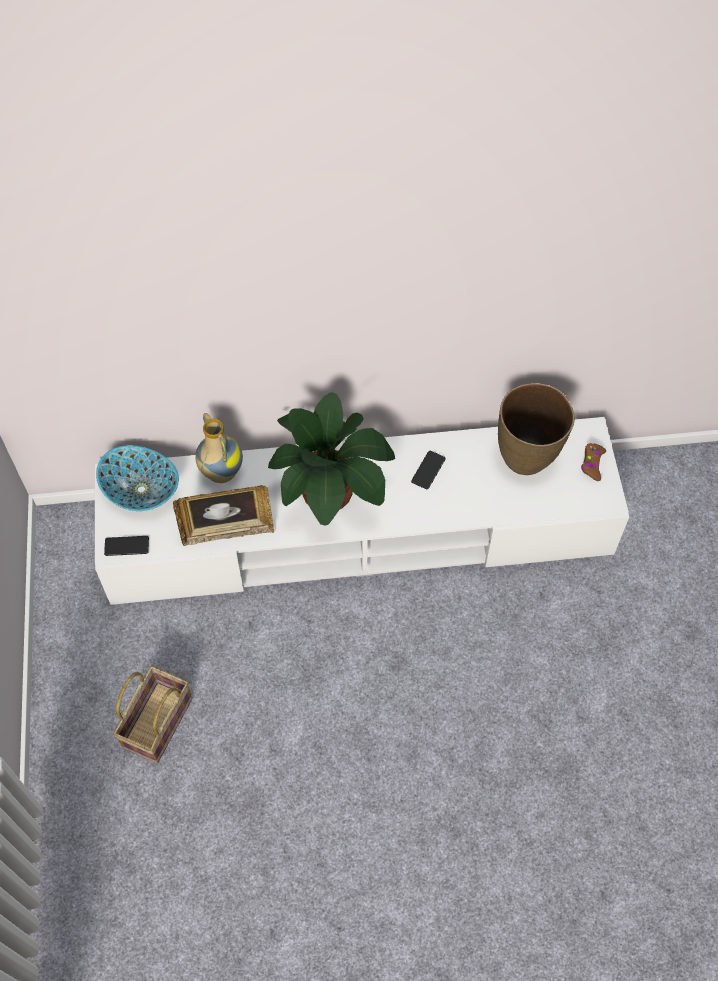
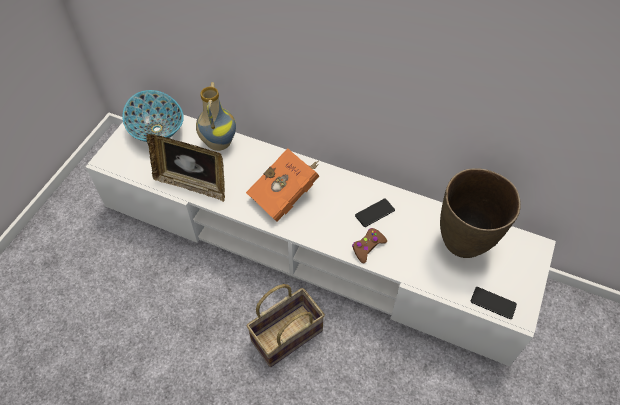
camera: 30 degrees right, 5 degrees down
(126, 546) = (117, 161): phone -> phone (493, 303)
(157, 720) = (74, 303): basket -> basket (287, 333)
(330, 493) = (286, 194): potted plant -> orange book
(592, 464) = (522, 274): brown game controller -> brown game controller (367, 247)

